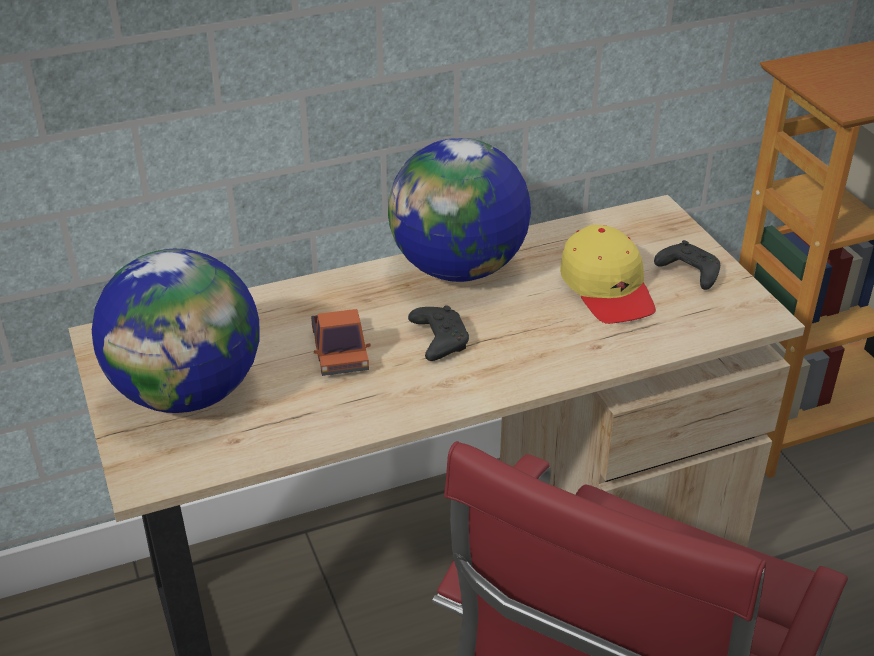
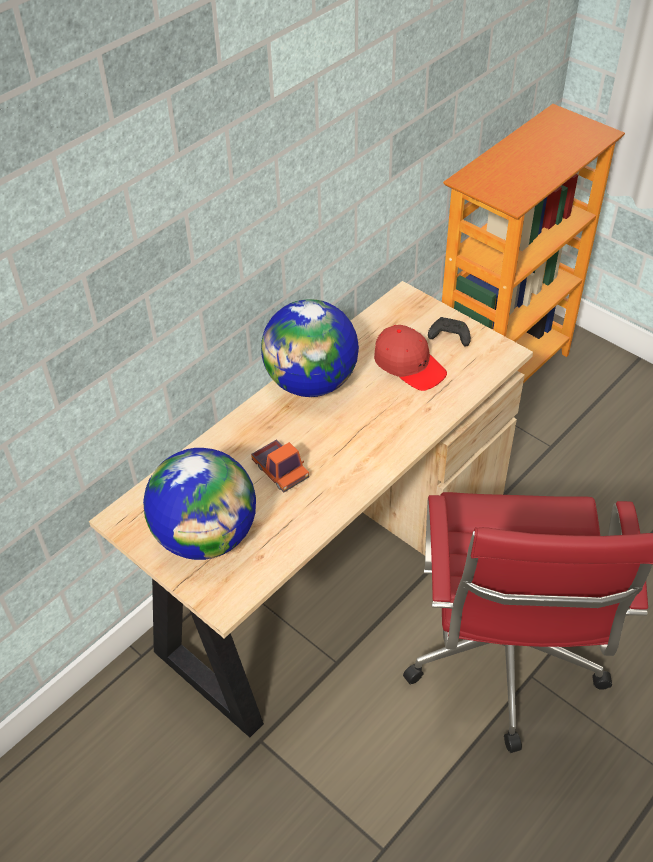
camera: 25 degrees left, 10 degrees up
(438, 340) = (334, 439): black game controller -> none
(607, 288) = (409, 365): yellow cap -> red cap

